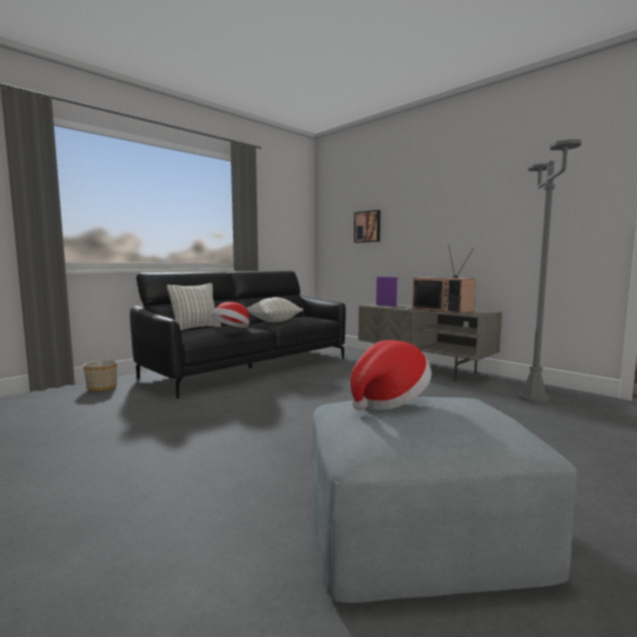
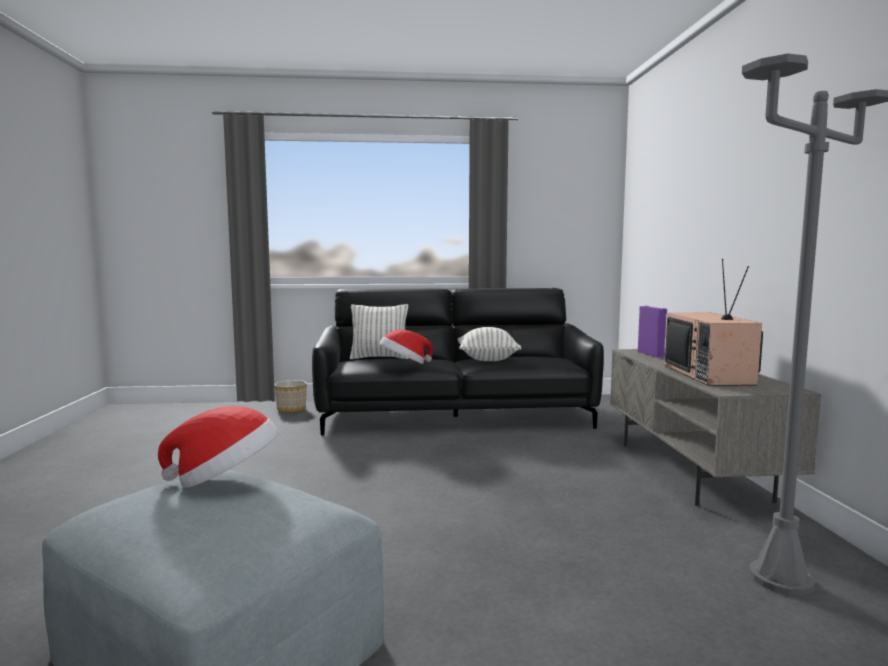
camera: 40 degrees right, 0 degrees up
(368, 227) = (670, 221): picture -> none

